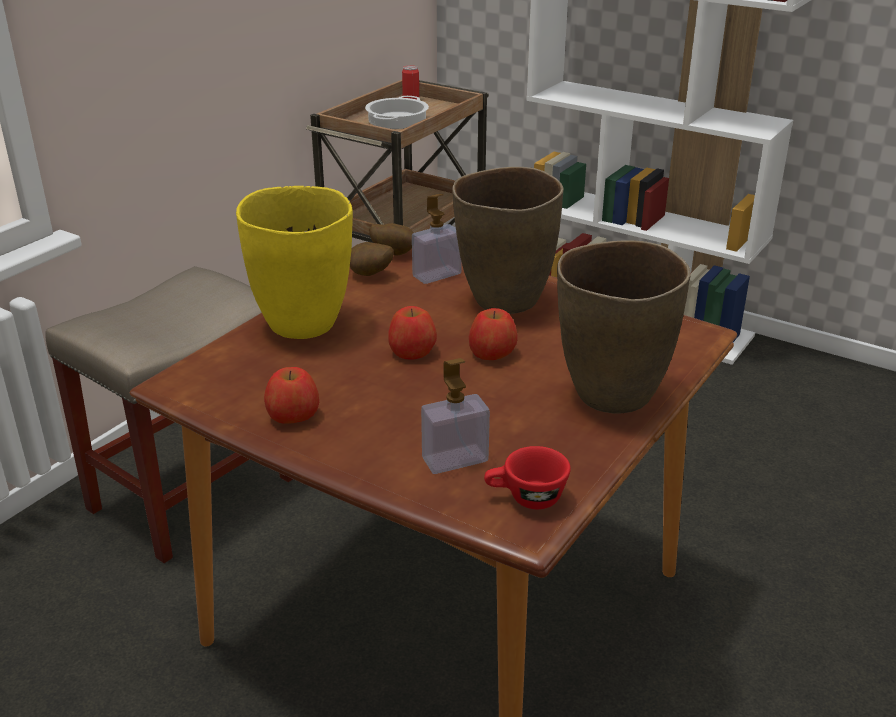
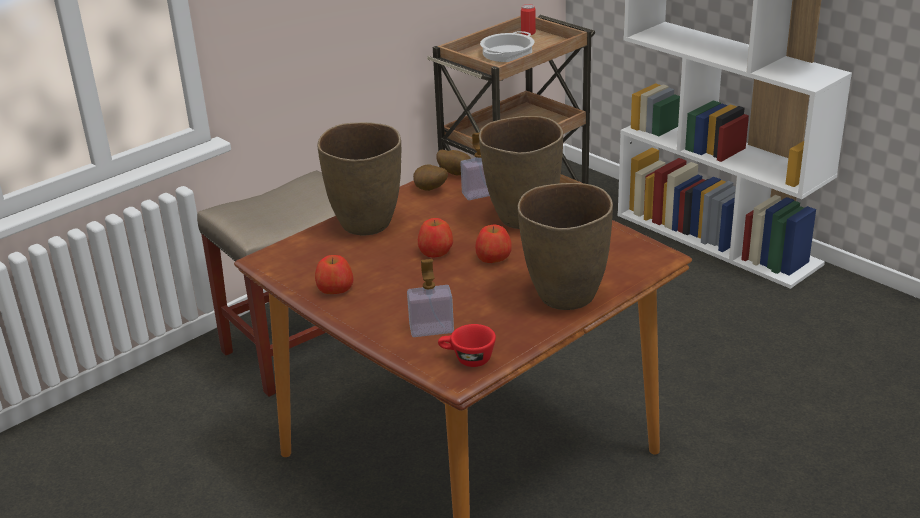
camera: 15 degrees right, 0 degrees up
(304, 324) = (367, 224): yellow vase -> brown vase

